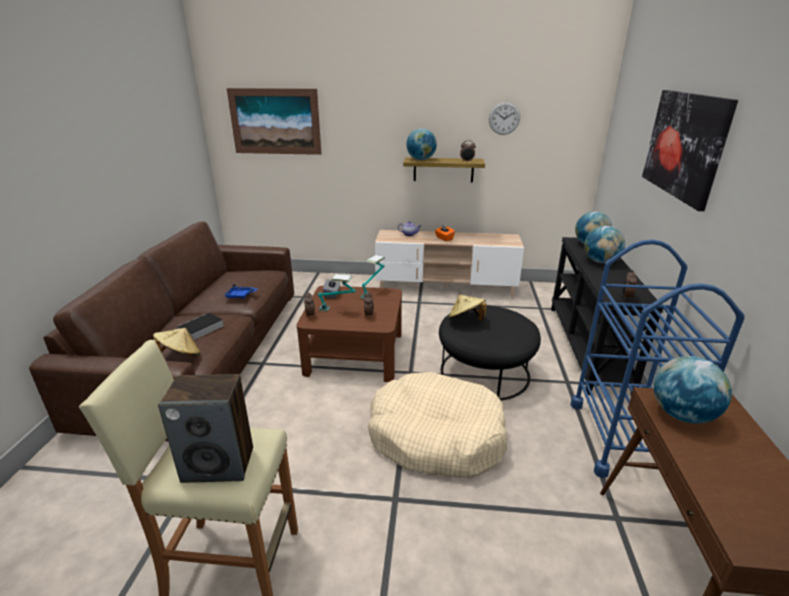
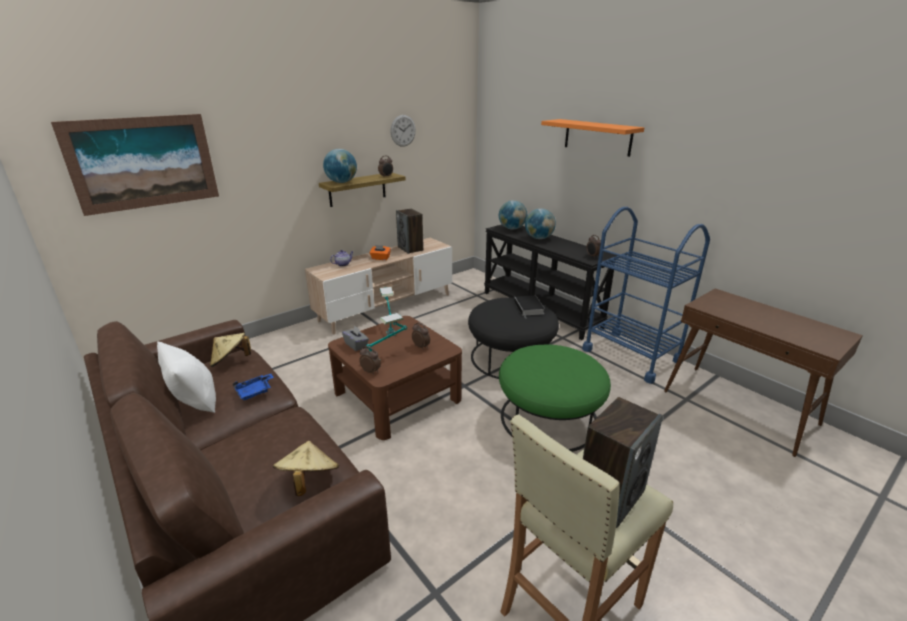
camera: 45 degrees left, 0 degrees up
(200, 329) = (277, 444): book -> book (529, 308)
(215, 288) = (195, 400): none -> white pillow
(436, 436) = (549, 418): beige dog bed -> green ottoman
(466, 320) = (497, 317): beige hat -> beige hat (231, 361)
(482, 238) = (410, 249): none -> speaker
(681, 415) = (722, 308): globe -> none
(684, 145) = (597, 137): picture -> orange shelf

